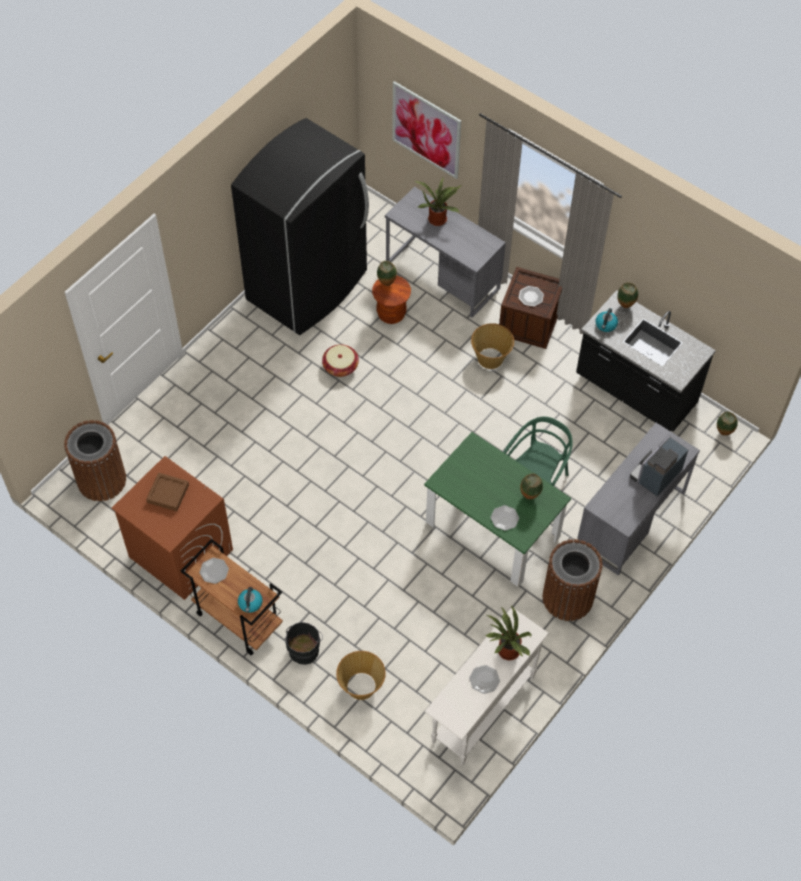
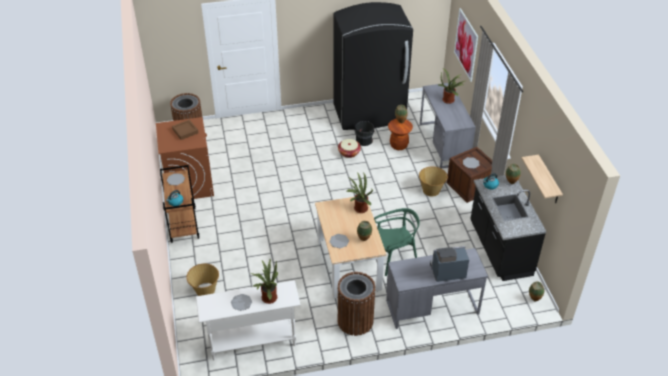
camera: 40 degrees right, 15 degrees down
(304, 649) = (198, 256): black bucket -> black bucket (365, 140)
(484, 457) = (359, 209): none -> potted plant
(492, 530) = (348, 264): green dining table -> beige dining table
(701, 292) = (548, 180): none -> shelf

